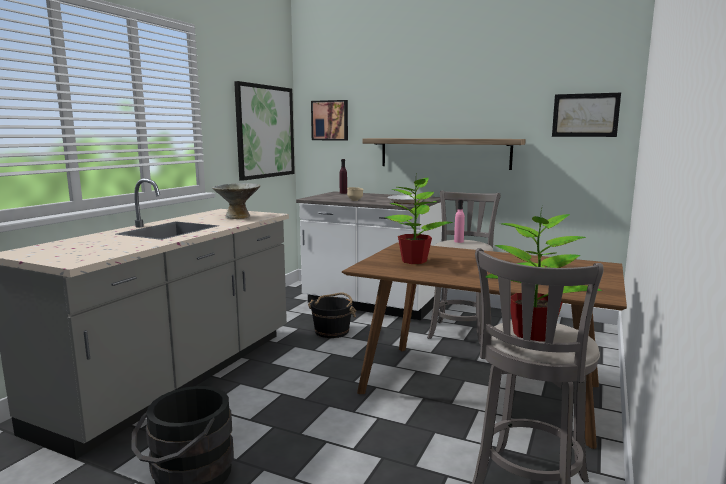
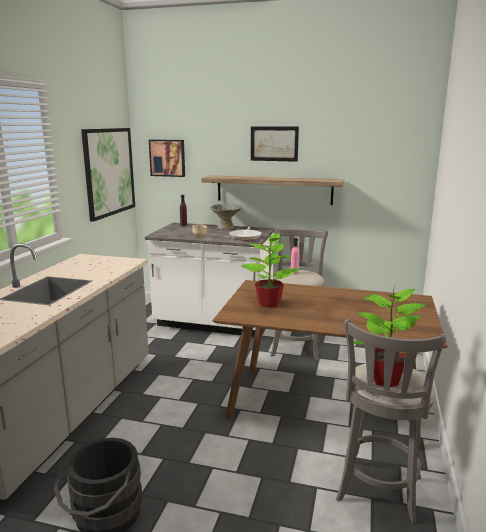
camera: 10 degrees left, 5 degrees up
(238, 217) = (103, 266): grey bowl -> grey bowl (226, 227)
(332, 331) = (187, 355): black bucket -> none
(585, 115) = (393, 160): picture -> picture (274, 143)

